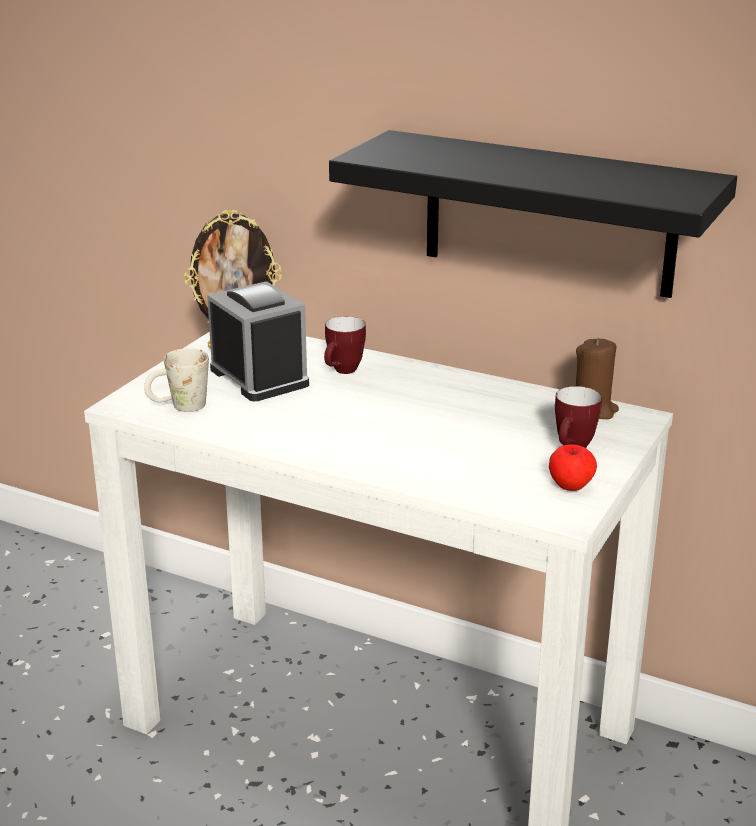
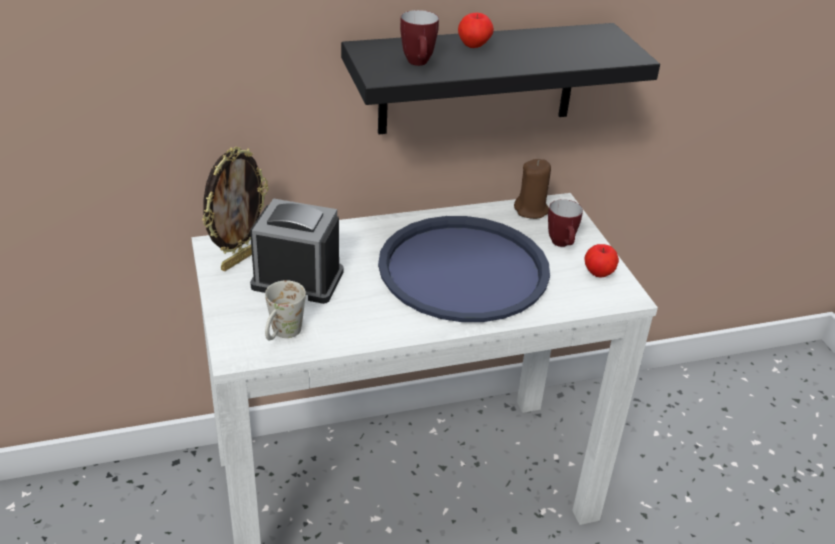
camera: 45 degrees left, 10 degrees up
(343, 372) = (347, 248): mug -> mug (419, 64)
(423, 427) = (463, 270): none -> blue tray
(511, 157) = (474, 46): none -> apple

